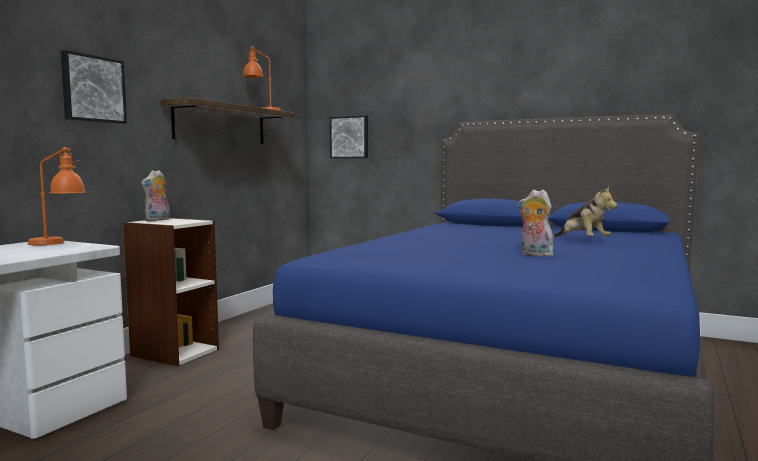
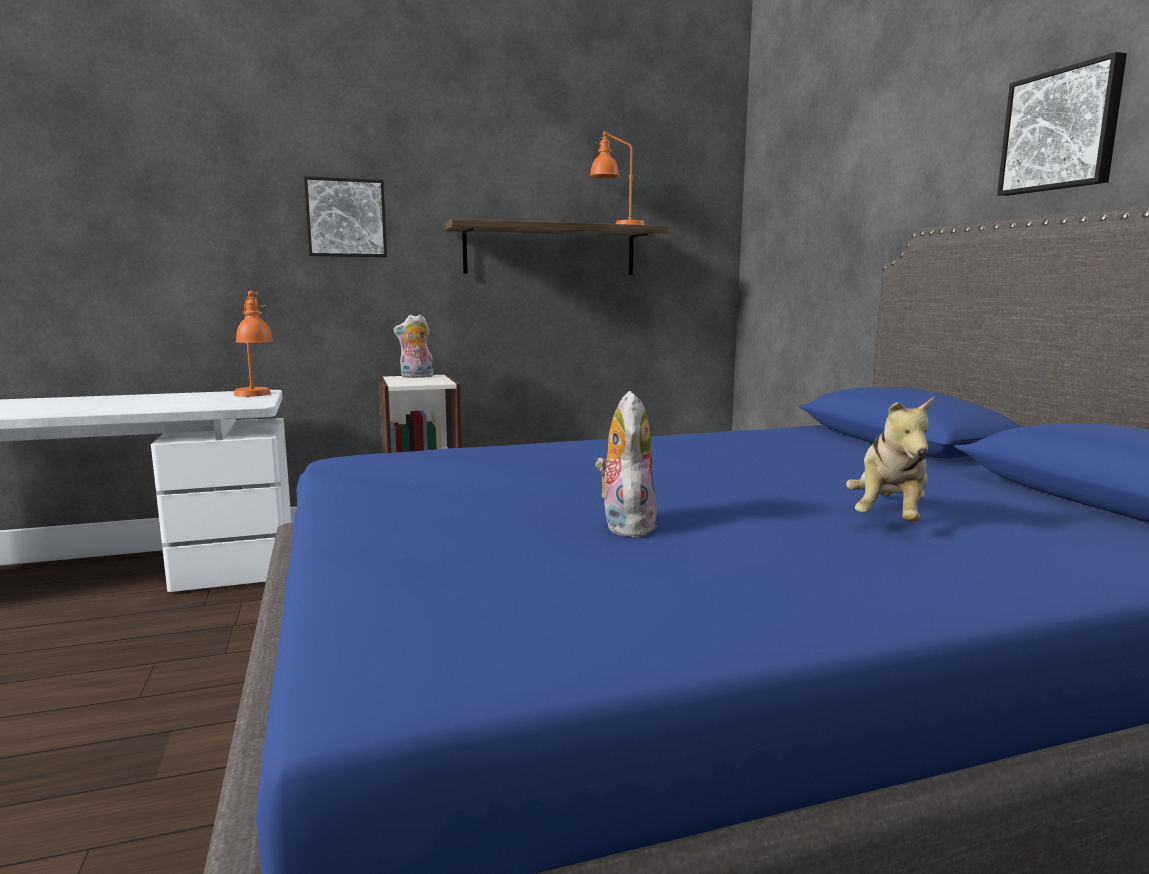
camera: 45 degrees right, 5 degrees up
(349, 137) = (781, 261): picture -> picture (1061, 130)

